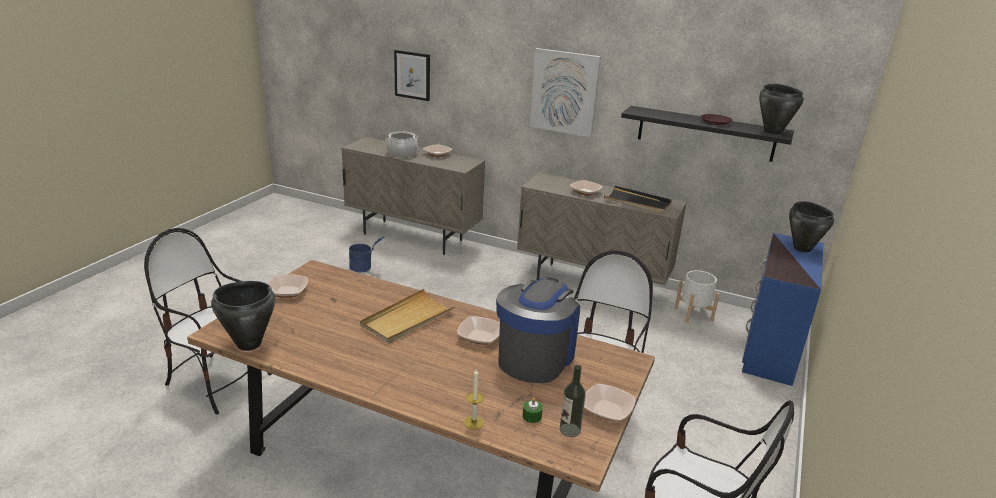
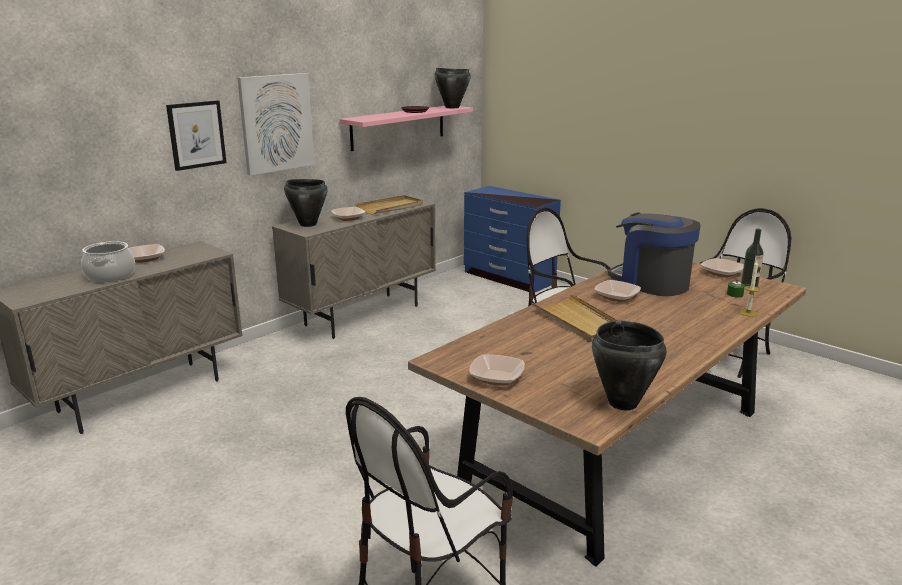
camera: 70 degrees left, 5 degrees down
(364, 268) = (194, 443): blue bucket -> none
(412, 75) = (61, 158): picture -> picture (196, 135)
(637, 202) = (390, 207): black tray -> beige tray
(693, 314) = (444, 288): white planter -> none
(705, 133) = (398, 127): black shelf -> pink shelf
(802, 248) = (496, 191): black cooking pot -> black cooking pot (308, 224)

